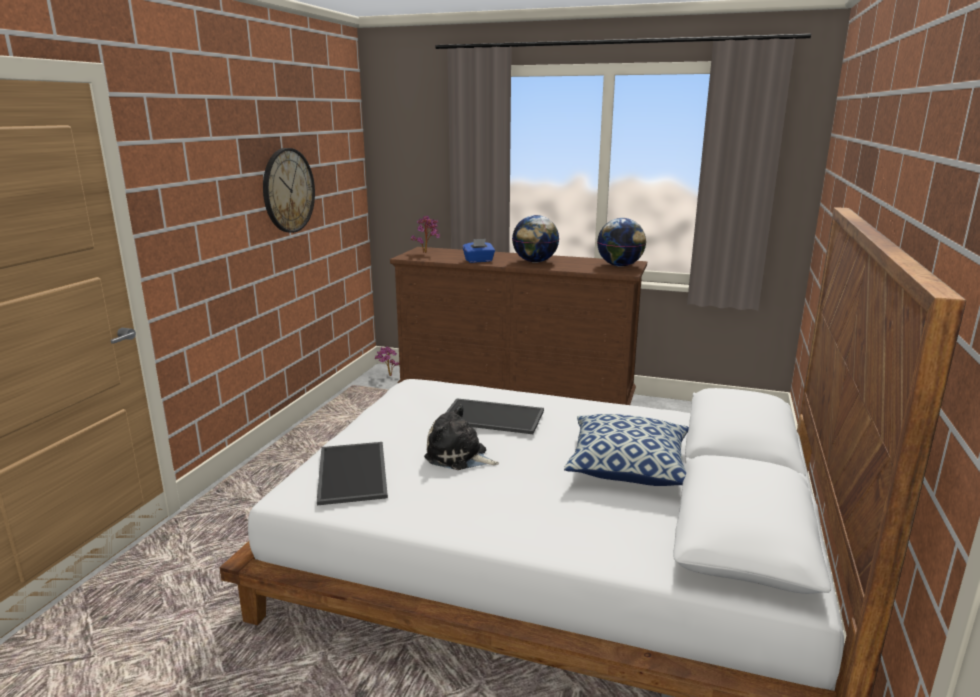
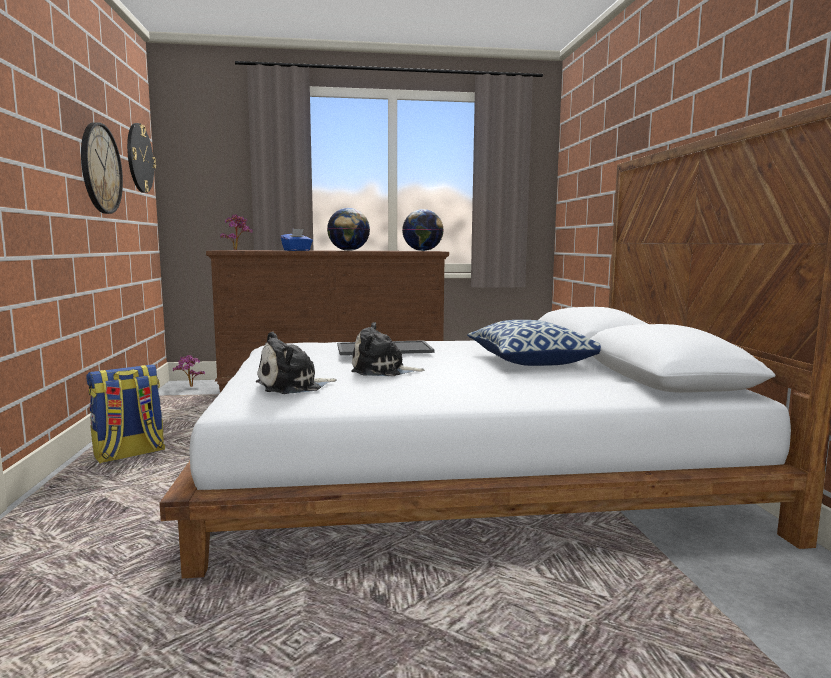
camera: 25 degrees left, 10 degrees down
(290, 463) = (129, 454): none -> backpack
(342, 158) = (139, 158): none -> wall clock
(354, 473) = (293, 386): tray -> plush toy

